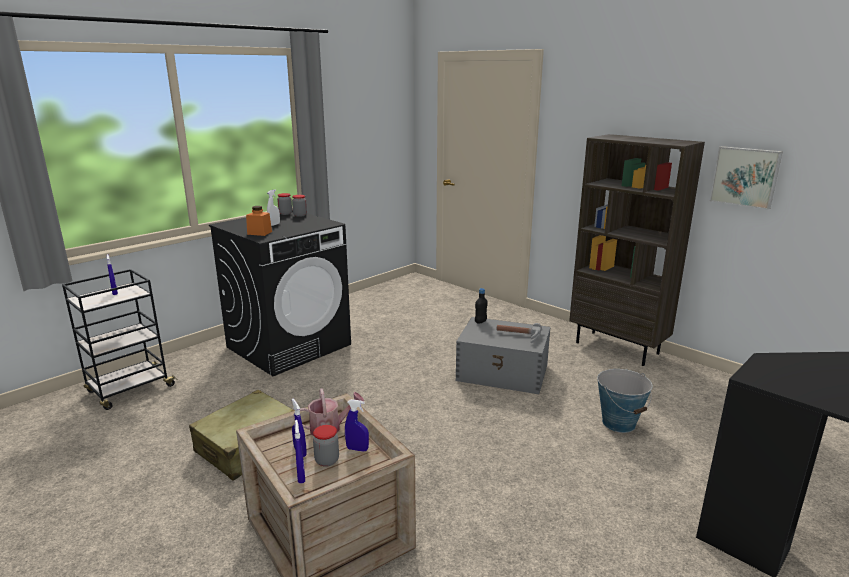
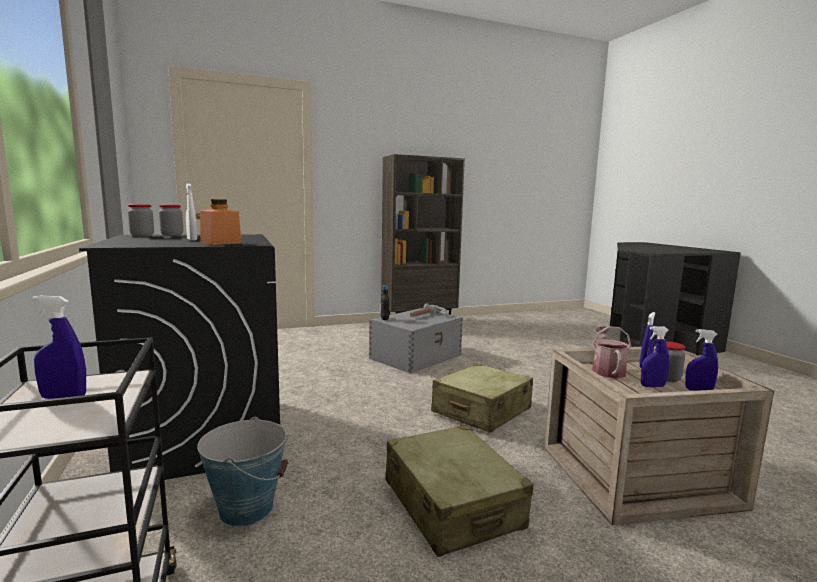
camera: 65 degrees left, 10 degrees down
(402, 432) = (481, 411): none -> beige suitcase
(619, 423) = (516, 347): bucket -> bucket (246, 509)
(745, 176) = (472, 183): picture -> none

